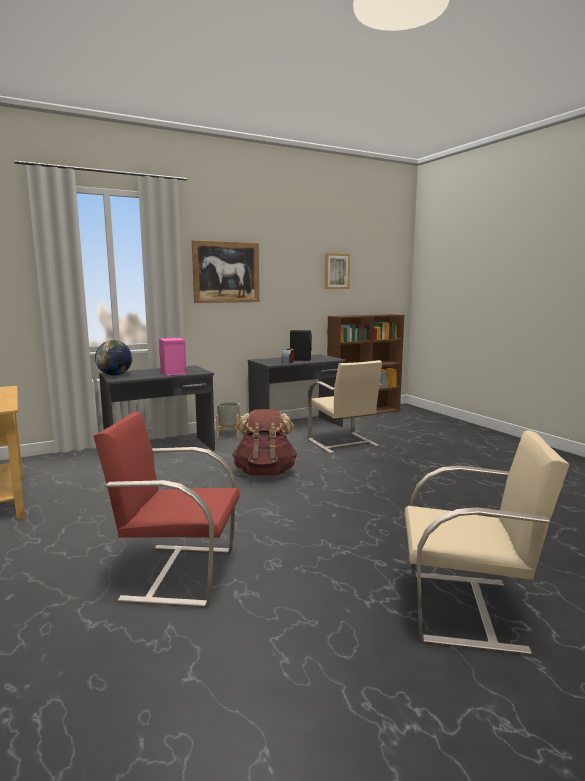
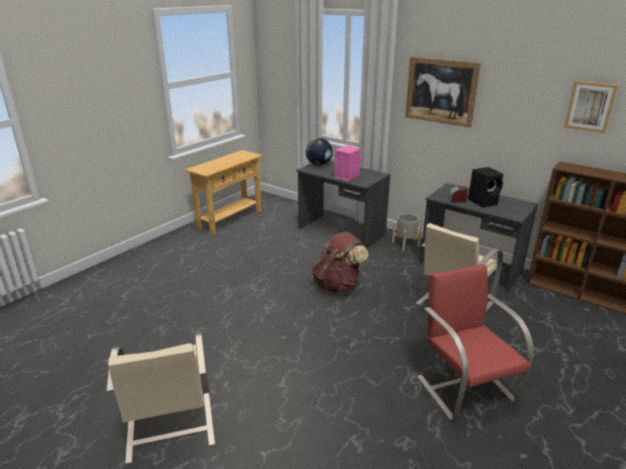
camera: 65 degrees right, 15 degrees up
(177, 573) = (174, 301): red chair -> red chair (465, 388)

